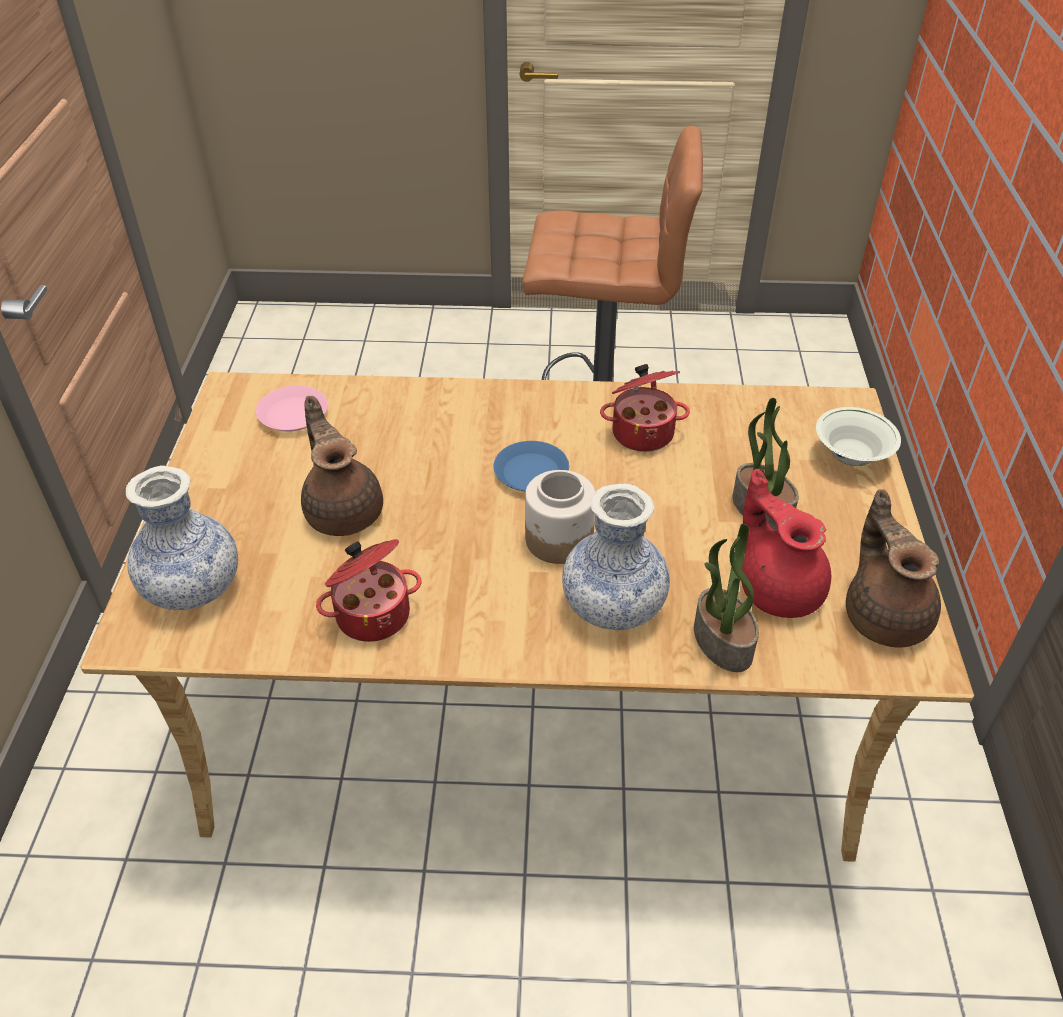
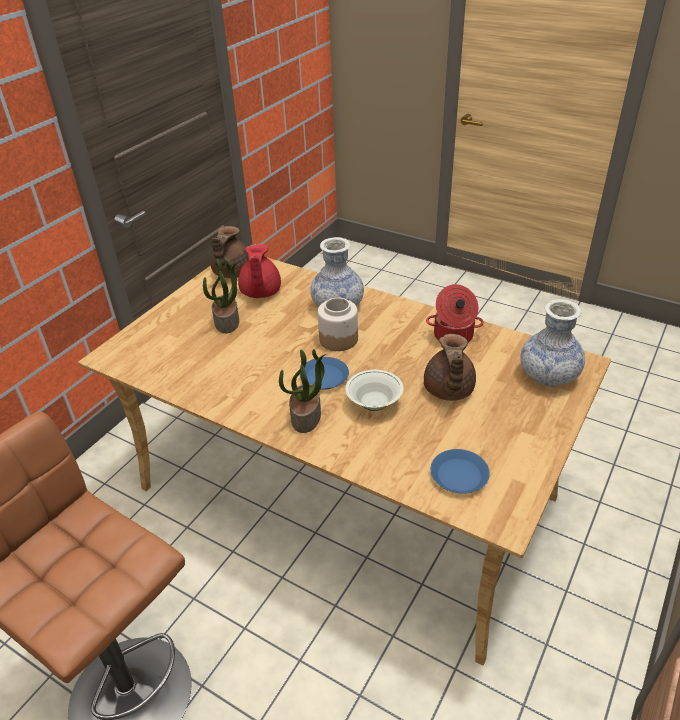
camera: 150 degrees left, 5 degrees down
(293, 414) = (459, 475): pink plate -> blue plate
(642, 432) = (238, 379): cooking pot -> none
(721, 641) = (305, 283): potted plant -> potted plant (306, 417)
(850, 457) = (151, 330): white bowl -> white bowl (374, 404)

